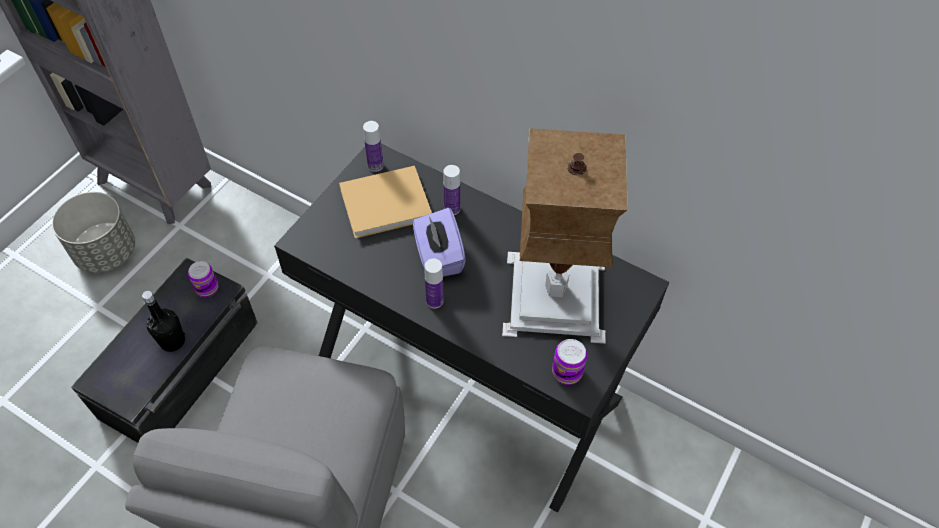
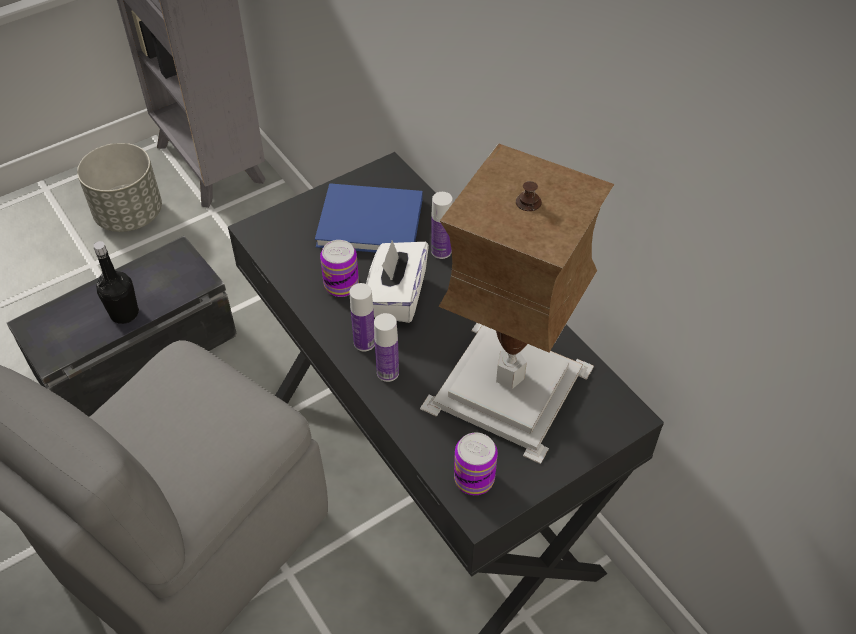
camera: 25 degrees right, 5 degrees down
(207, 288) = (187, 273): can -> can (341, 285)
(375, 165) = (382, 180): bottle -> bottle (388, 372)
(388, 203) = (373, 223): beige book -> blue book
(438, 256) = (396, 297): purple tissue box -> white tissue box

